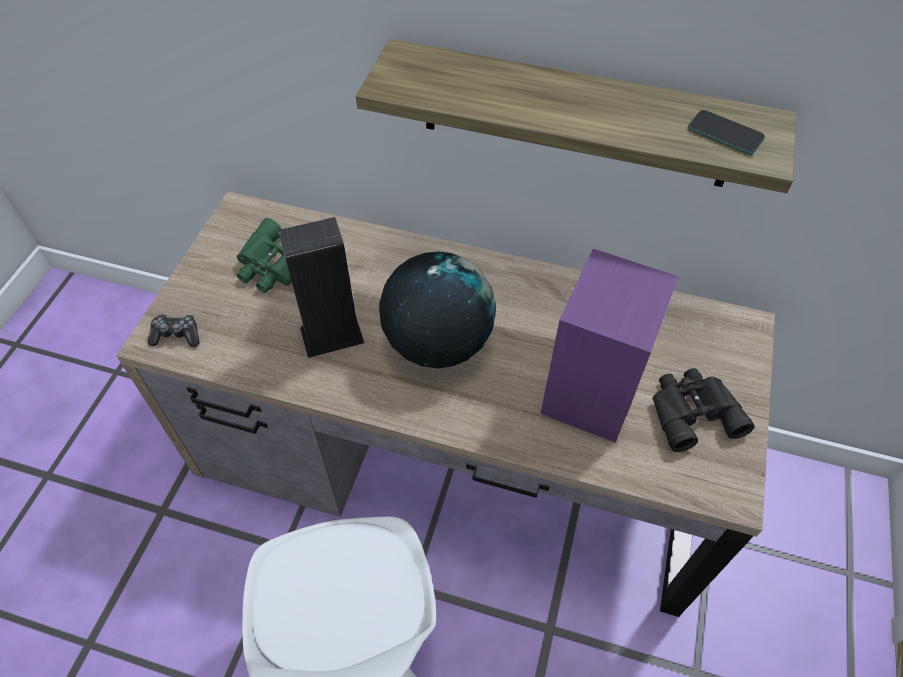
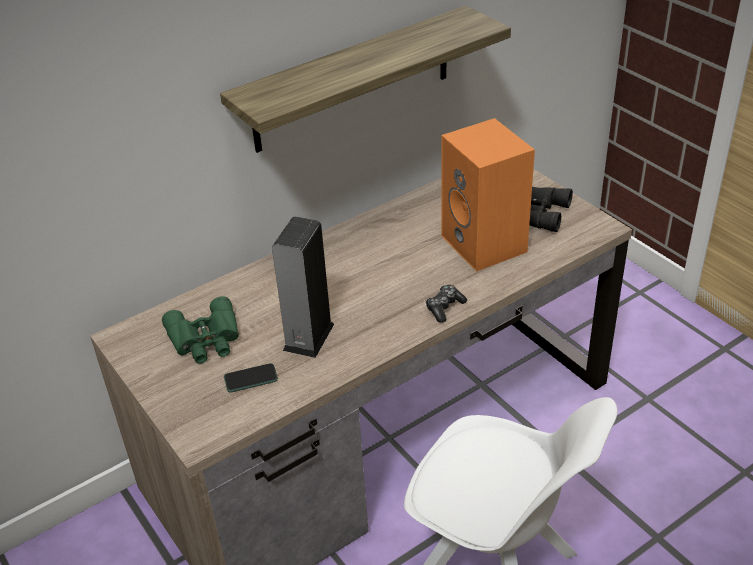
camera: 50 degrees left, 15 degrees down
(177, 335) = (209, 422): game controller -> game controller (444, 308)
(437, 343) = (373, 290): globe -> none
(592, 396) = (486, 244): purple speaker -> orange speaker
(725, 133) = (455, 28): phone -> phone (251, 379)

